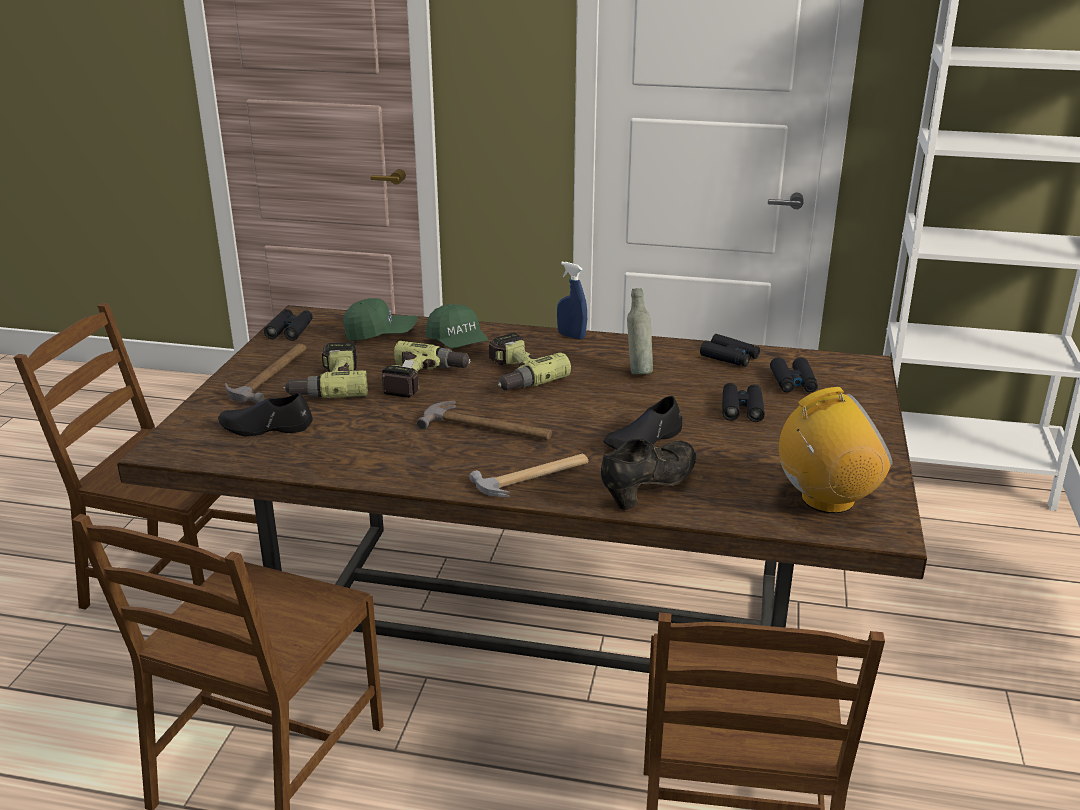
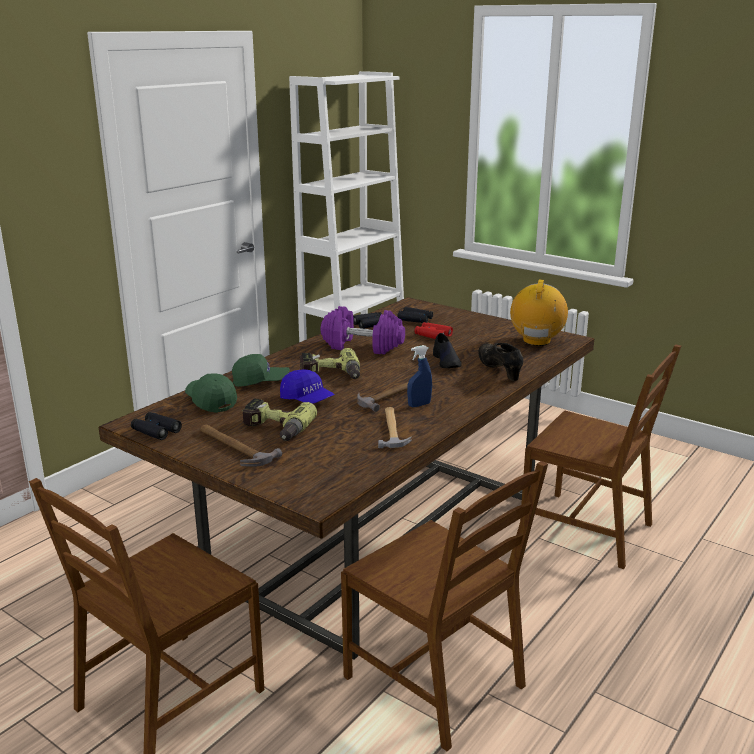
camera: 65 degrees left, 5 degrees down
(266, 427) = (322, 459): black shoe -> none
(380, 334) = (210, 401): green cap -> green cap turned 60 degrees counterclockwise
(424, 381) = (307, 400): power drill -> blue cap
(533, 477) = (465, 393): hammer -> hammer (392, 430)
(571, 336) = (293, 351): blue spray bottle -> blue spray bottle (419, 405)
(638, 371) = (363, 346): grey bottle -> purple dumbbell
(742, 408) = (433, 335): black binoculars -> red binoculars

